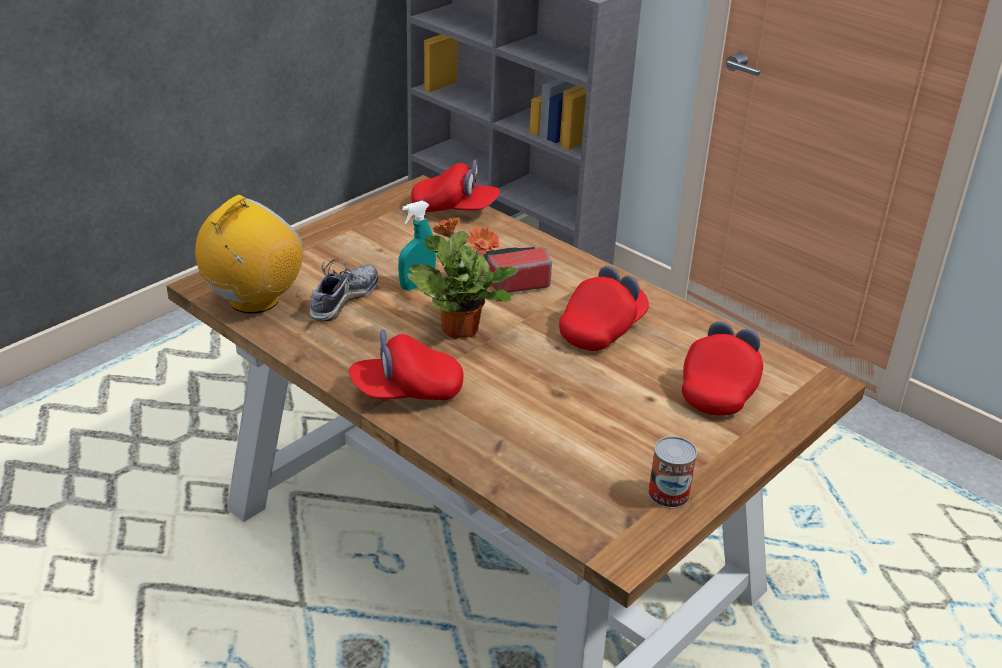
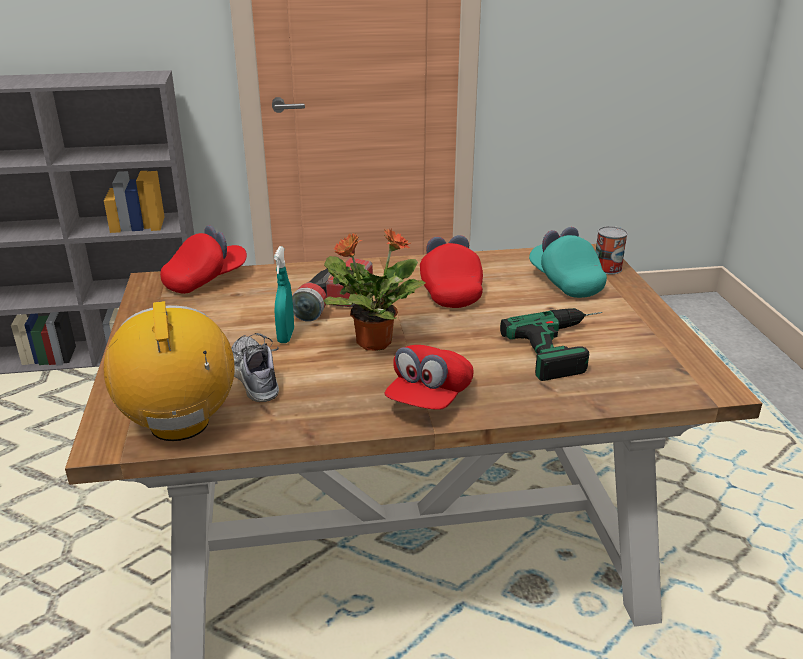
camera: 50 degrees left, 5 degrees down
(585, 435) = (568, 347): none -> power drill
(668, 494) = (664, 344): can -> can (607, 268)
(720, 388) = (565, 282): red cap -> turquoise cap

